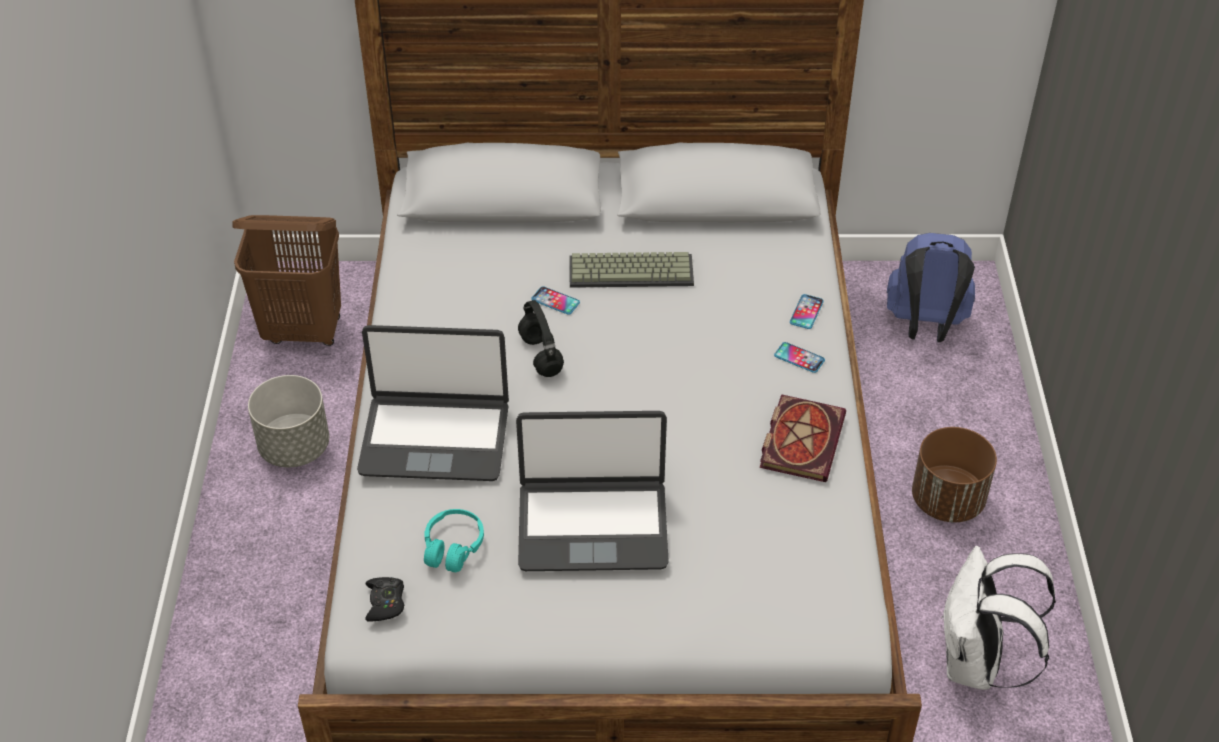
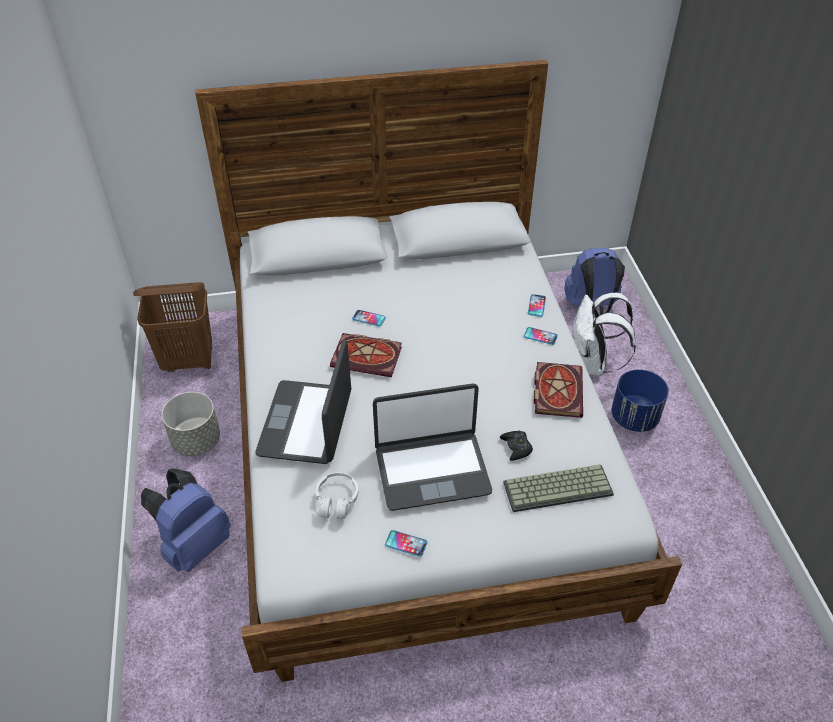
camera: 10 degrees left, 0 degrees up
(266, 591) = (194, 545): none -> blue backpack
(385, 602) = (296, 549): black game controller -> black game controller (516, 447)
(435, 438) = (307, 423): laptop -> laptop turned 105 degrees clockwise
(453, 547) = (337, 500): turquoise headphones -> white headphones
(533, 617) = (406, 543): none -> phone
(542, 356) = (368, 357): black headphones -> book
(632, 270) = (415, 292): keyboard -> keyboard (558, 487)
(948, 500) = (634, 417): brown planter -> blue planter
(976, 664) = (682, 524): white backpack -> white backpack (591, 364)

